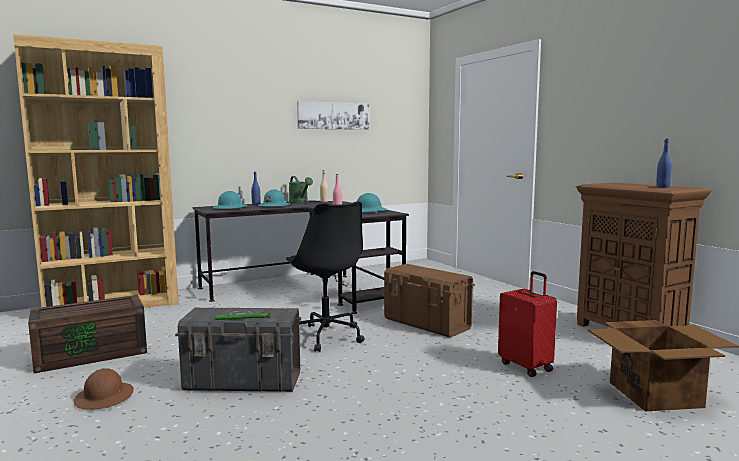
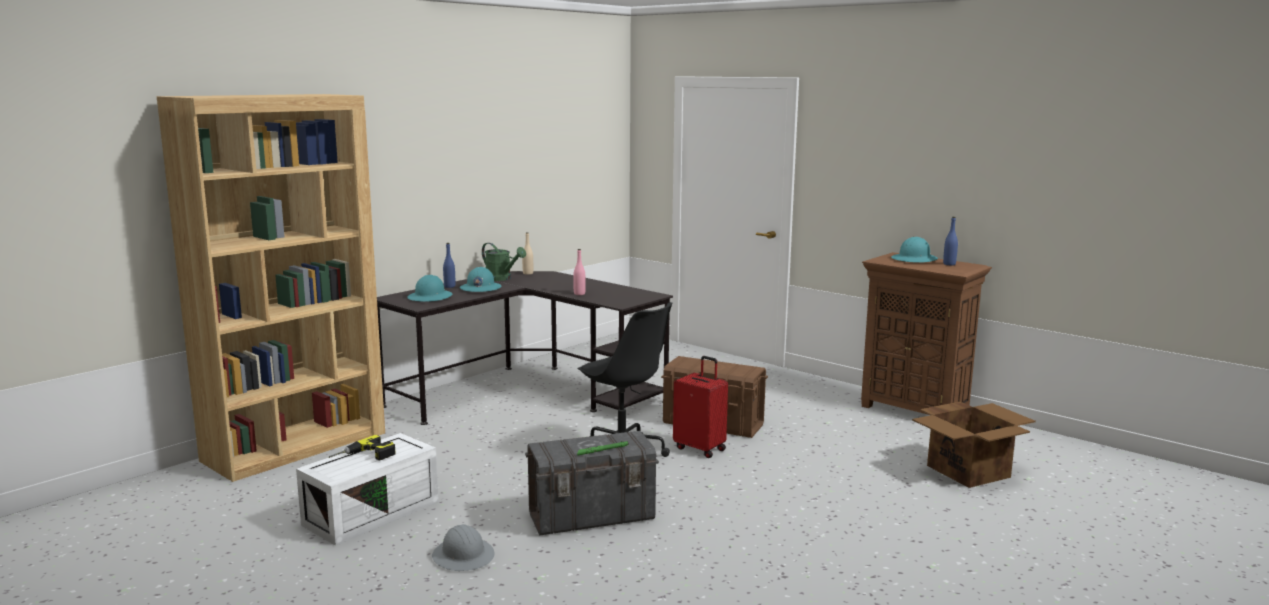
camera: 20 degrees left, 5 degrees up
(86, 306) = (364, 456): none -> power drill
(93, 353) = (372, 512): brown storage box -> white storage box
(104, 397) = (463, 556): brown hard hat -> grey hard hat
(333, 116) = (526, 155): picture -> none
(368, 211) = (619, 293): turquoise hard hat -> turquoise hard hat (914, 259)
(526, 366) = (847, 460): red suitcase -> red suitcase (700, 448)

